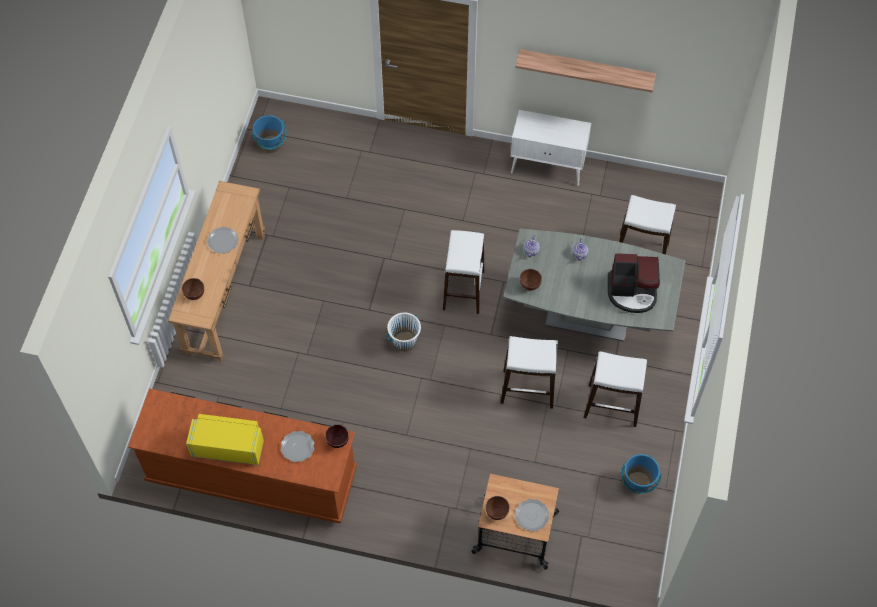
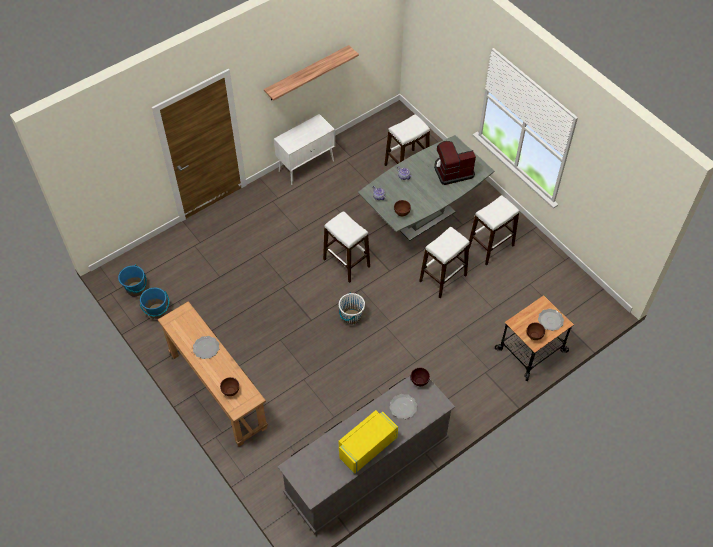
camera: 50 degrees left, 5 degrees down
(252, 475) = (367, 466): brown dresser -> grey dresser
(632, 292) = (452, 171): coffee machine -> coffee machine turned 150 degrees counterclockwise
(638, 483) = (550, 269): blue bucket -> blue bucket (157, 311)

